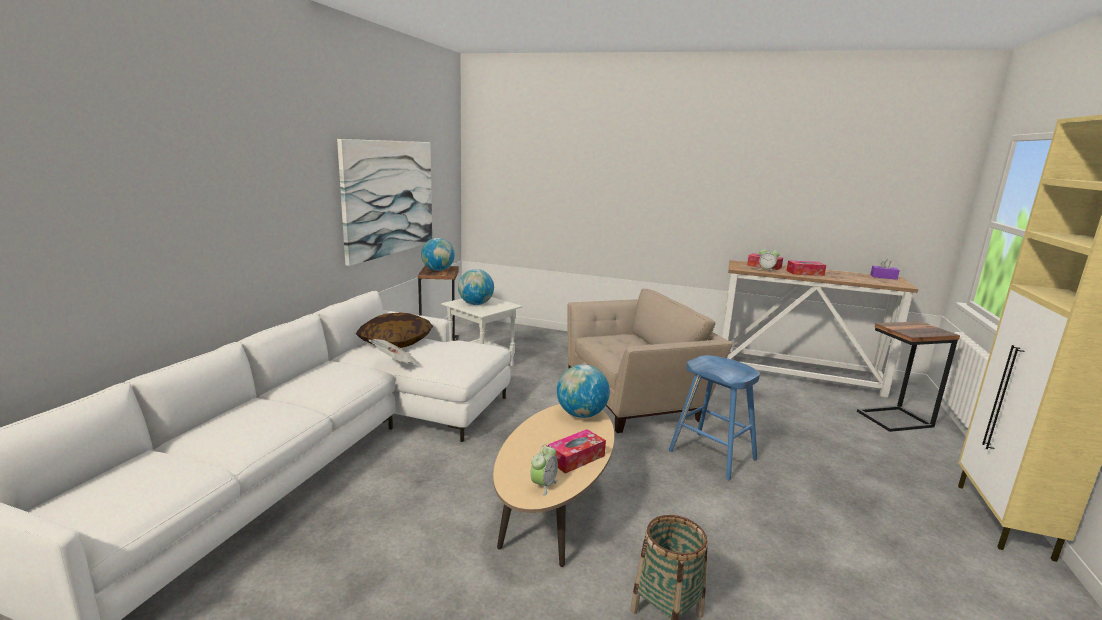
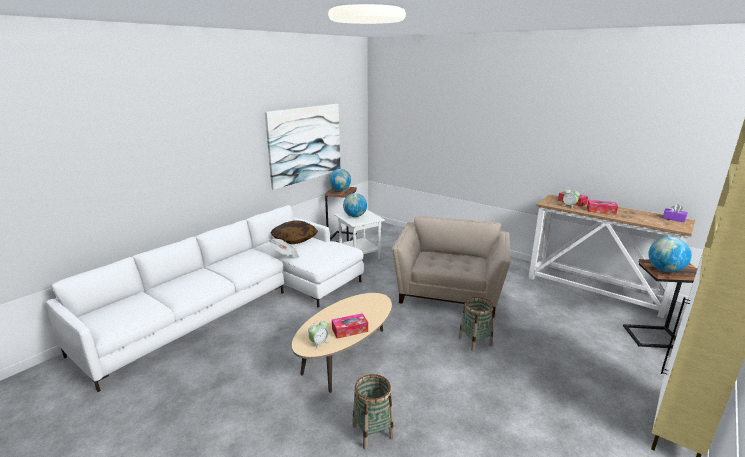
camera: 20 degrees right, 5 degrees up
(581, 414) = (374, 302): globe -> globe (664, 270)
(635, 397) = (449, 291): beige armchair -> beige armchair turned 75 degrees counterclockwise
(712, 455) = (475, 341): blue stool -> basket

